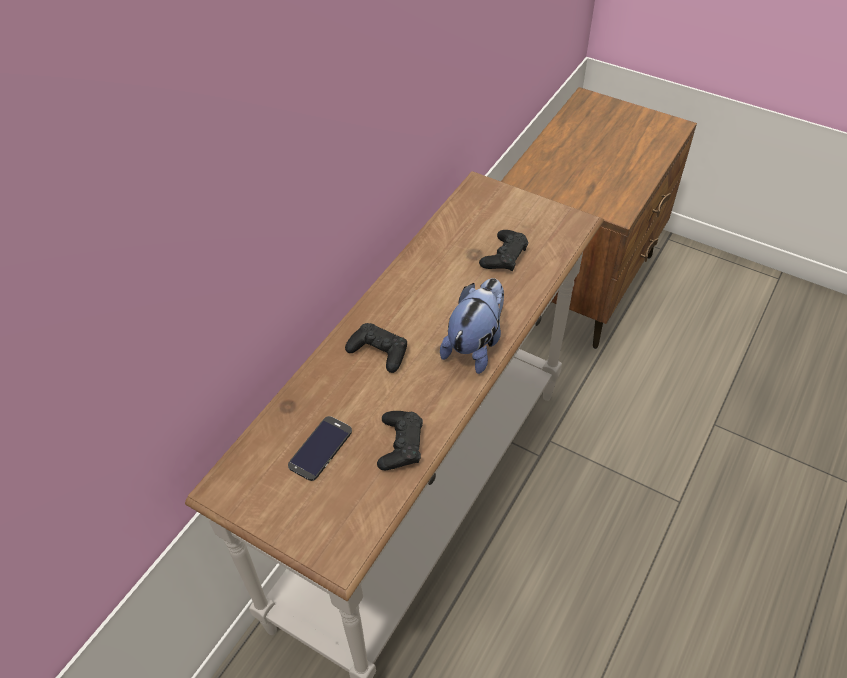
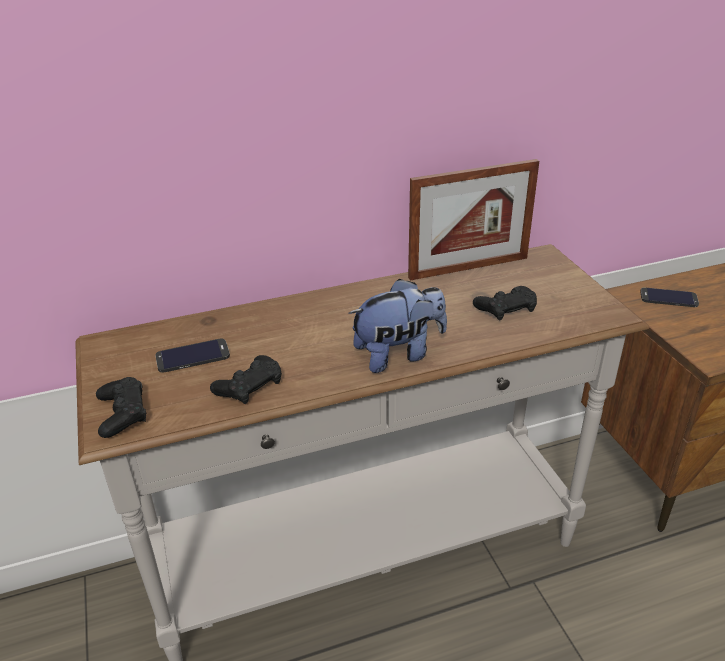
camera: 40 degrees right, 15 degrees down
(379, 351) = (316, 321): black game controller -> black game controller (122, 413)
(437, 229) = (468, 268): none -> picture frame
(549, 168) = (668, 298): none -> phone

